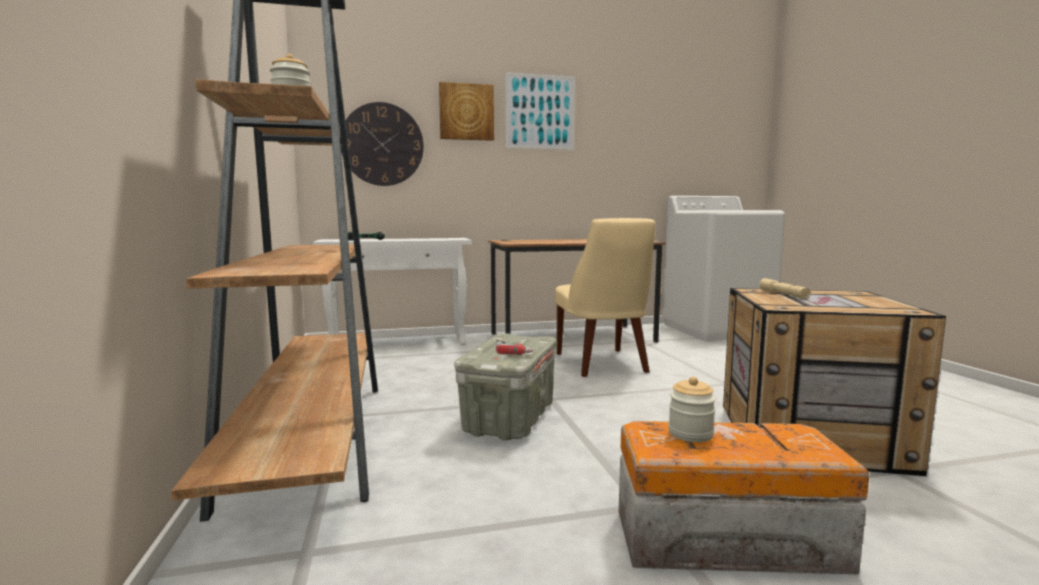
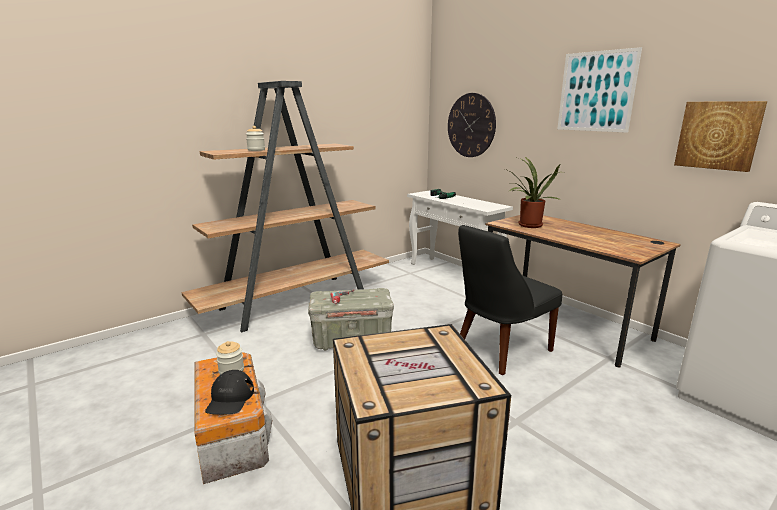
camera: 65 degrees right, 10 degrees up
(466, 112) = (529, 96): picture -> picture (718, 135)
(535, 242) = (528, 226): none -> potted plant
(602, 364) = (499, 350): beige chair -> black chair
(778, 439) = (230, 398): none -> black cap
(783, 294) = (426, 346): beige flashlight -> none

